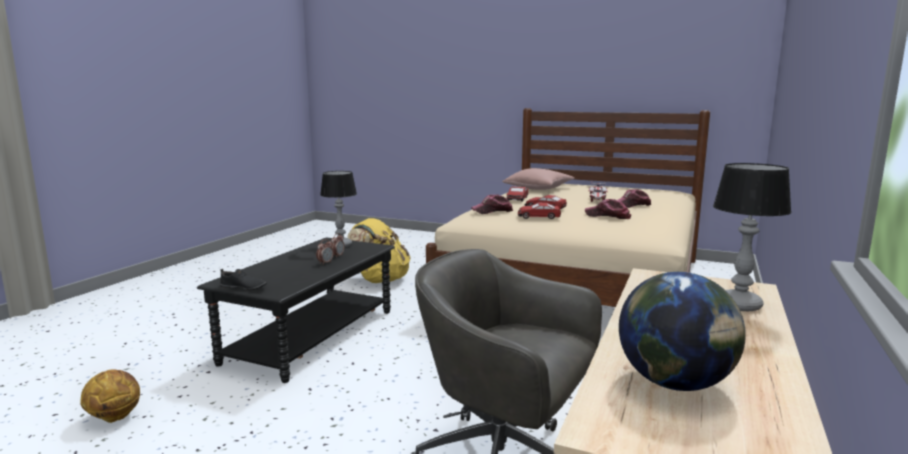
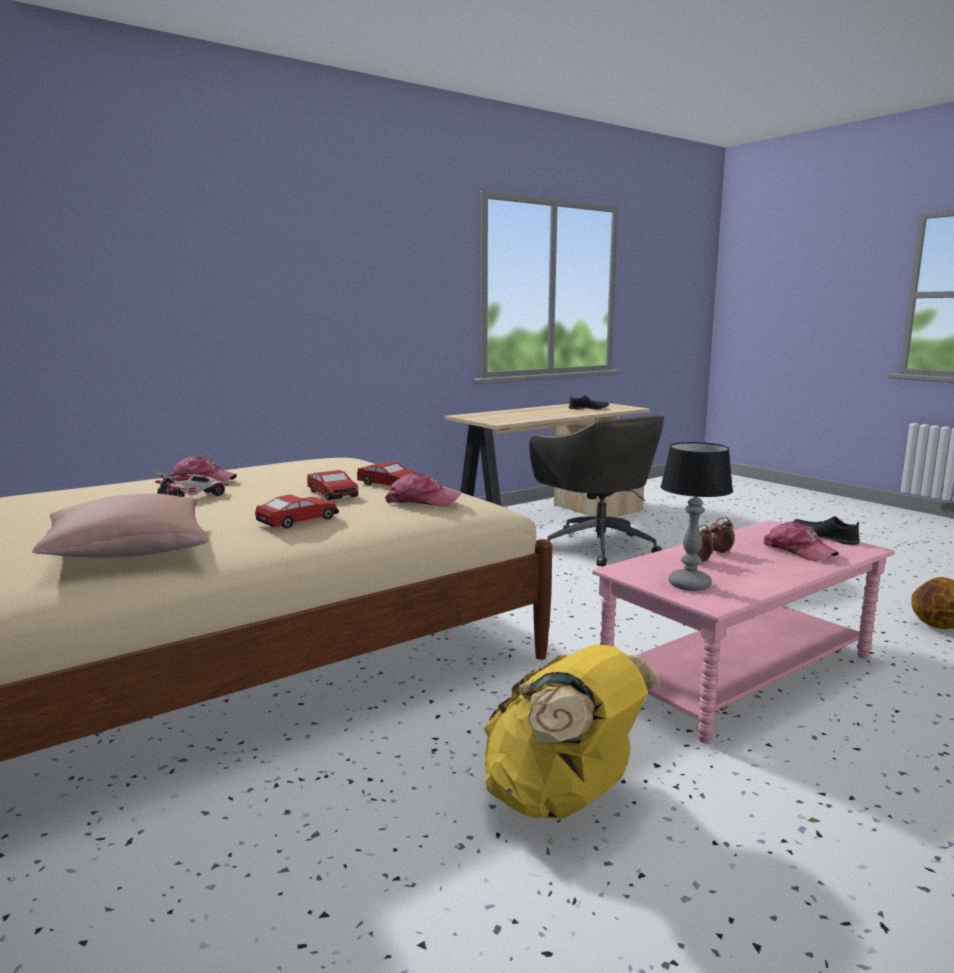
camera: 150 degrees left, 0 degrees up
(312, 336) = (738, 671): black coffee table -> pink coffee table
(608, 216) = (306, 473): cap -> cap (798, 551)
(675, 383) = (588, 409): globe -> black shoe
(740, 305) = (495, 414): table lamp -> none

